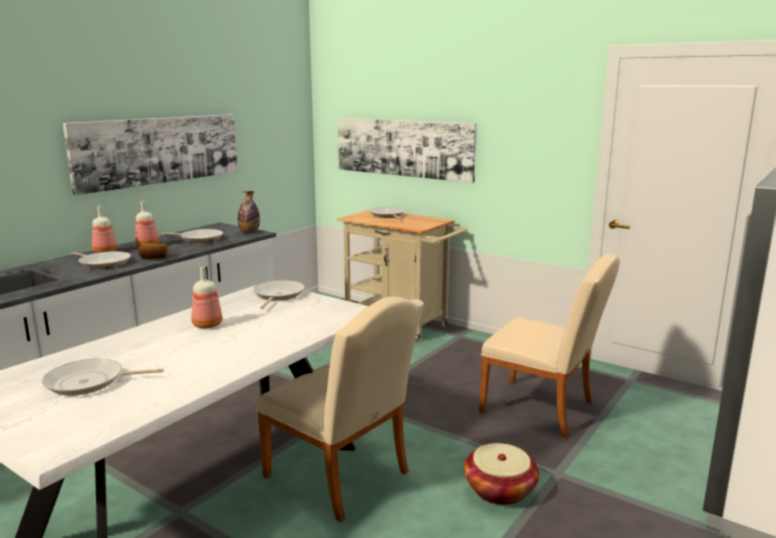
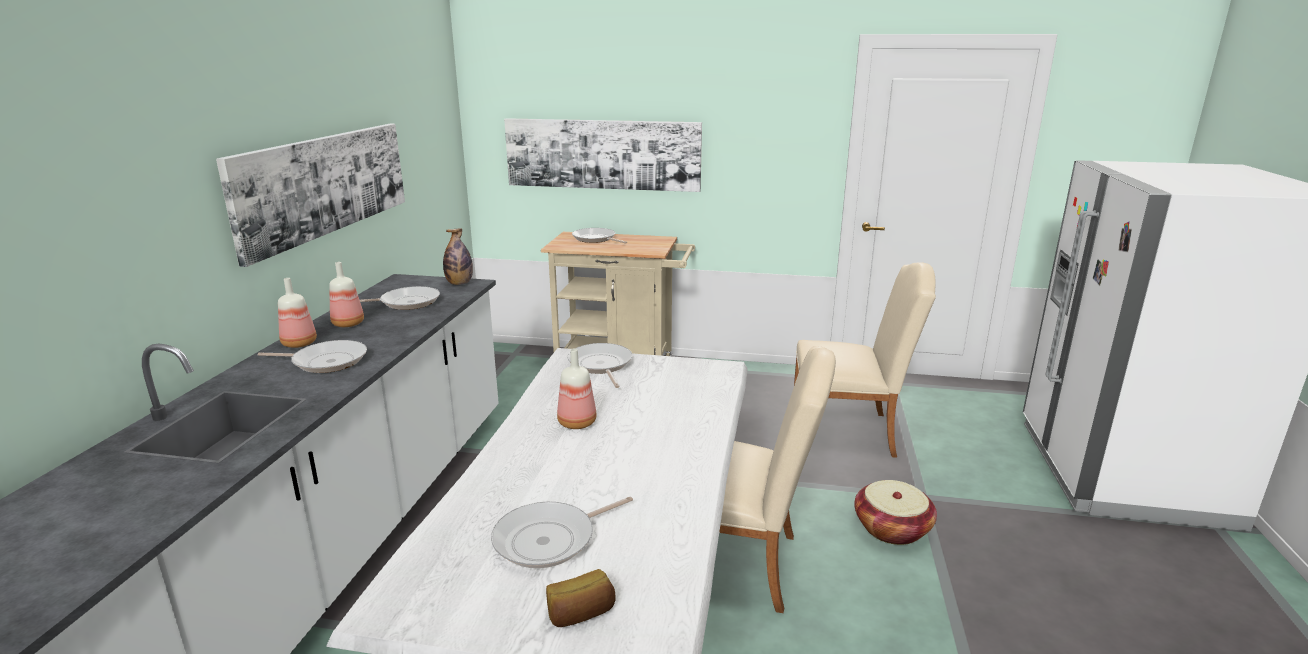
camera: 25 degrees left, 5 degrees up
(154, 257) = (389, 341): bread -> bread (581, 614)

